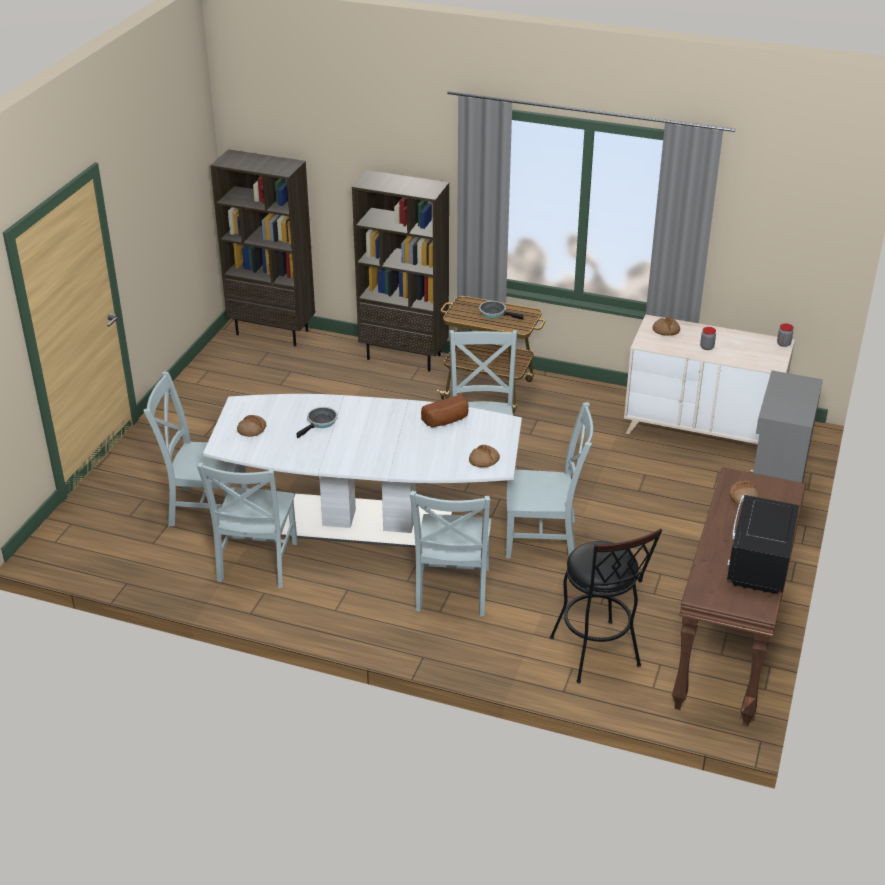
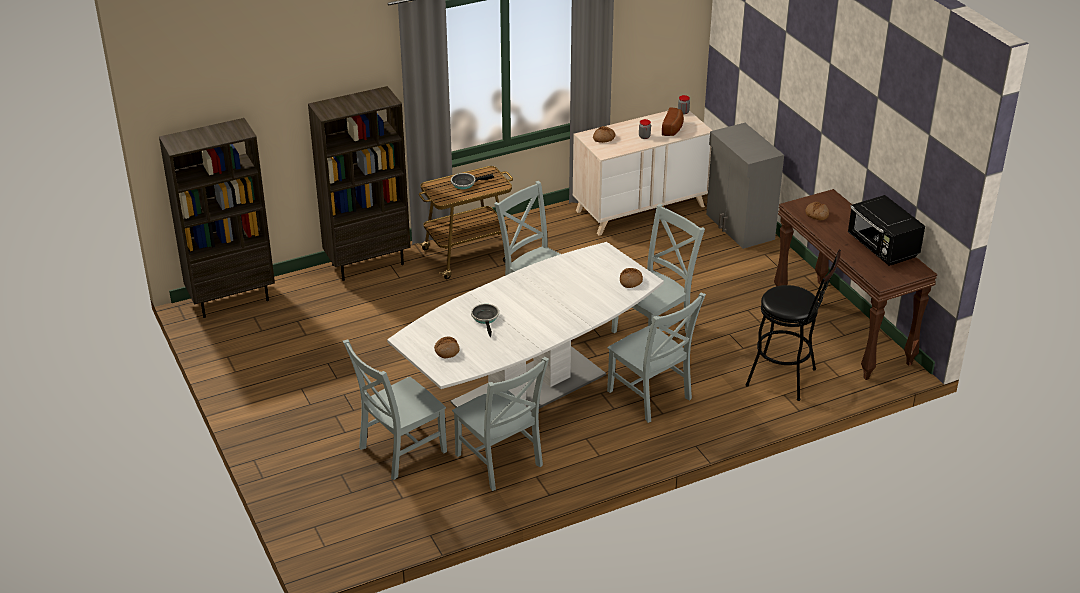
camera: 45 degrees left, 0 degrees up
(447, 421) = (565, 270): bread -> bread (673, 129)

